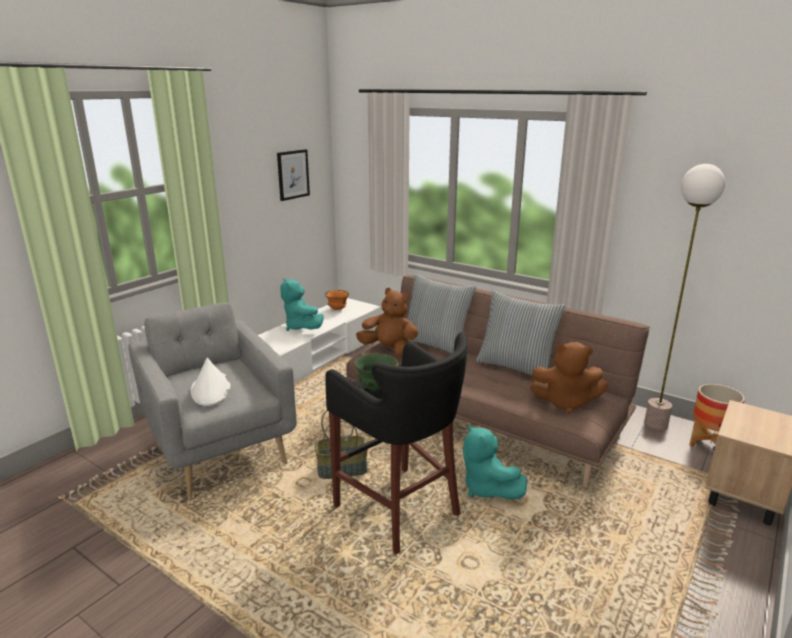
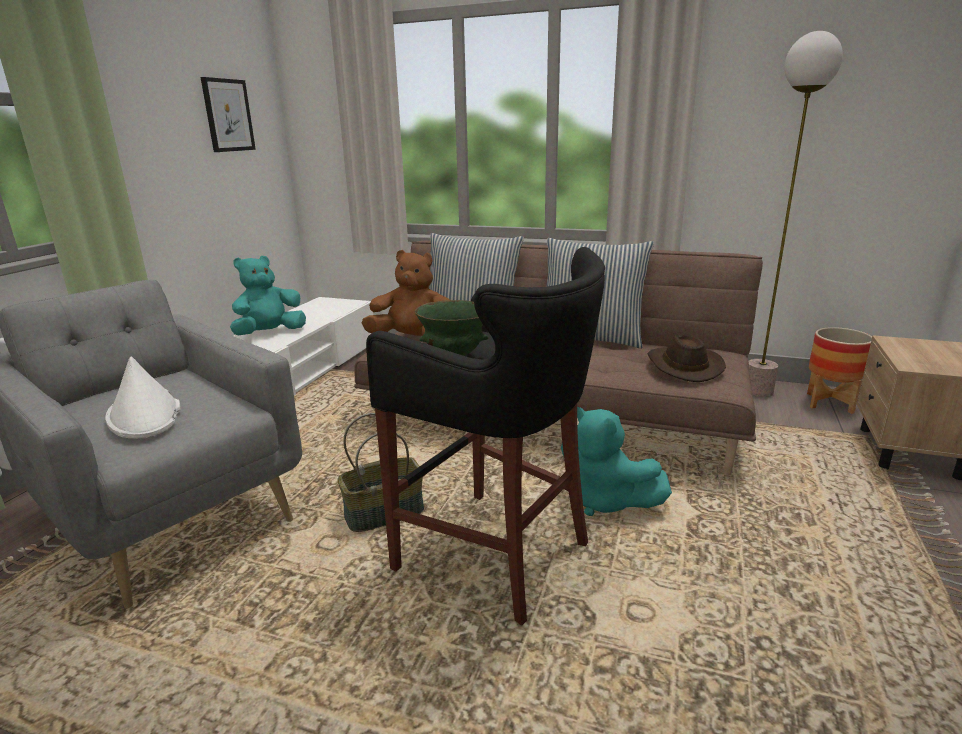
camera: 15 degrees left, 0 degrees up
(302, 327) = (269, 333): turquoise plush toy -> turquoise plush toy turned 90 degrees clockwise
(337, 309) = (314, 309): orange bowl -> none
(565, 402) = (683, 366): brown plush toy -> brown hat

